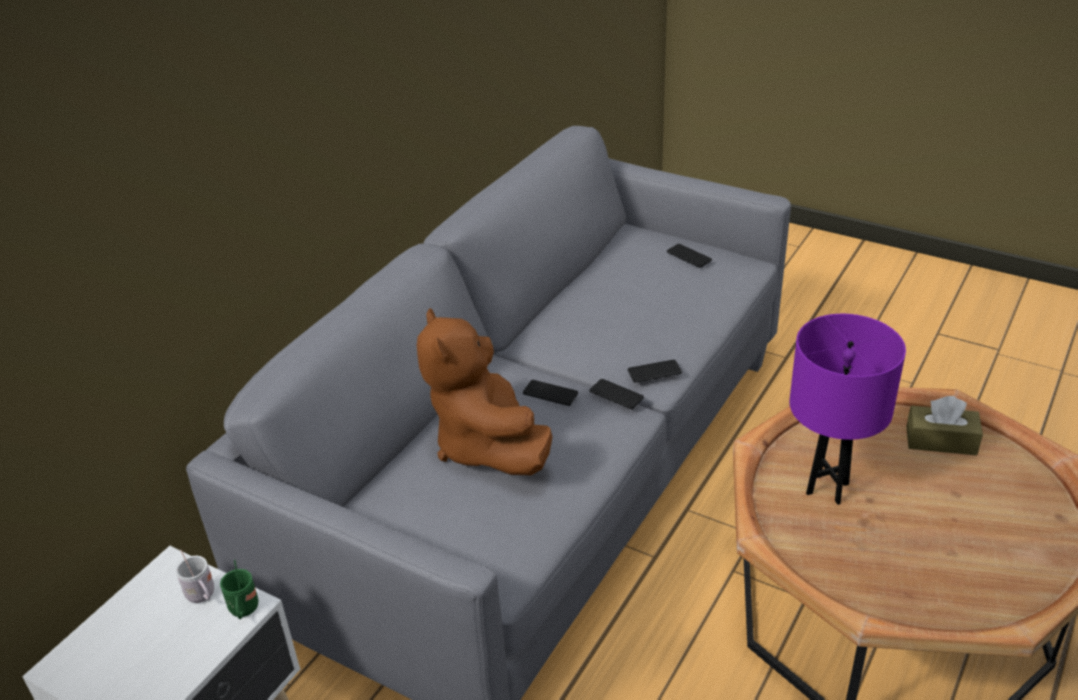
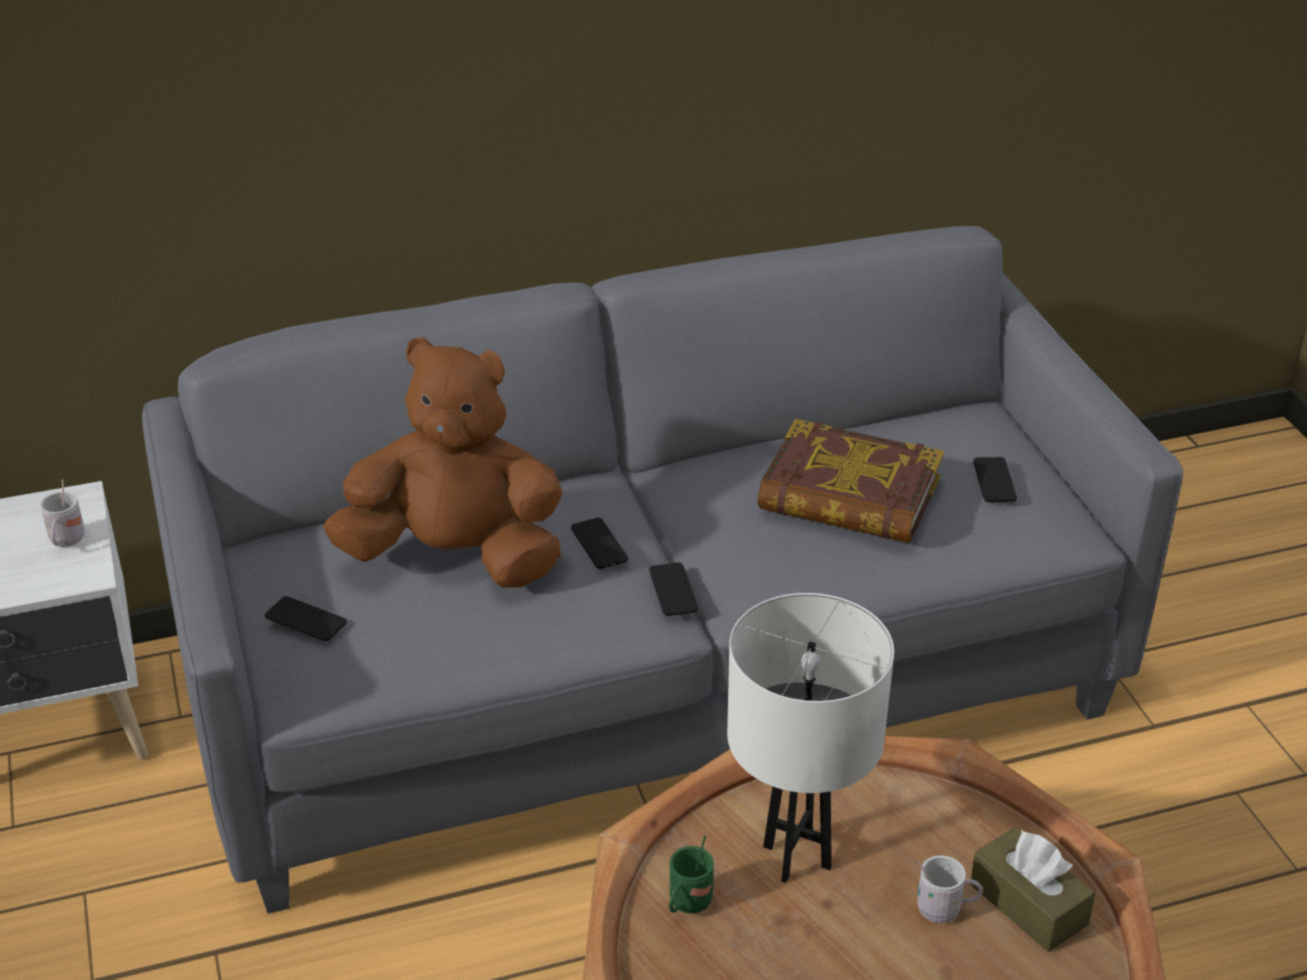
camera: 40 degrees right, 0 degrees up
(244, 611) = (77, 577): green mug -> green mug (687, 905)
(486, 446) = (456, 557): brown plush toy -> brown plush toy turned 75 degrees clockwise
(639, 298) = (849, 496): none -> book
(654, 371) = (750, 590): phone -> phone (305, 620)
(827, 488) = (796, 856): purple table lamp -> white table lamp
(916, 467) = (945, 910): none -> white mug

